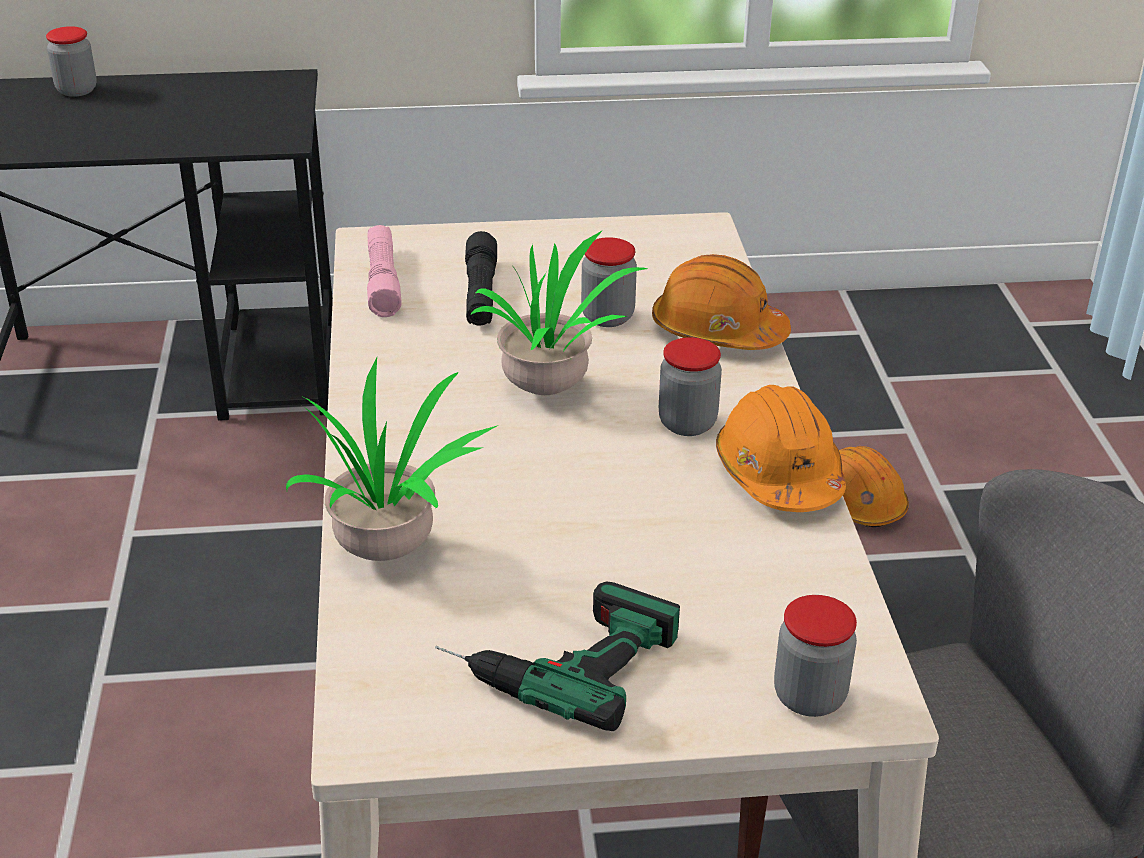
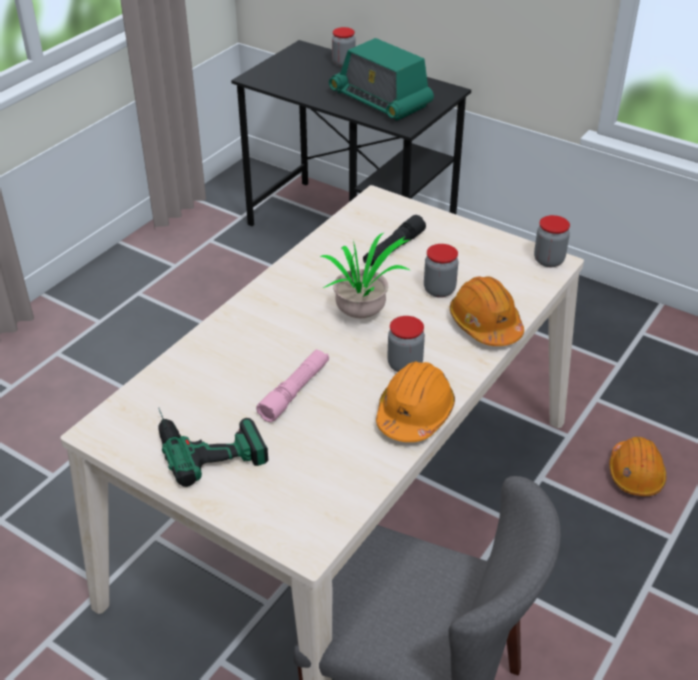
camera: 40 degrees right, 5 degrees up
(201, 119) = (380, 100): none -> radio
(383, 281) = (357, 222): pink flashlight -> pink flashlight (295, 391)
(389, 546) = (203, 354): potted plant -> none
(809, 697) = (284, 525): jar -> jar (548, 260)

